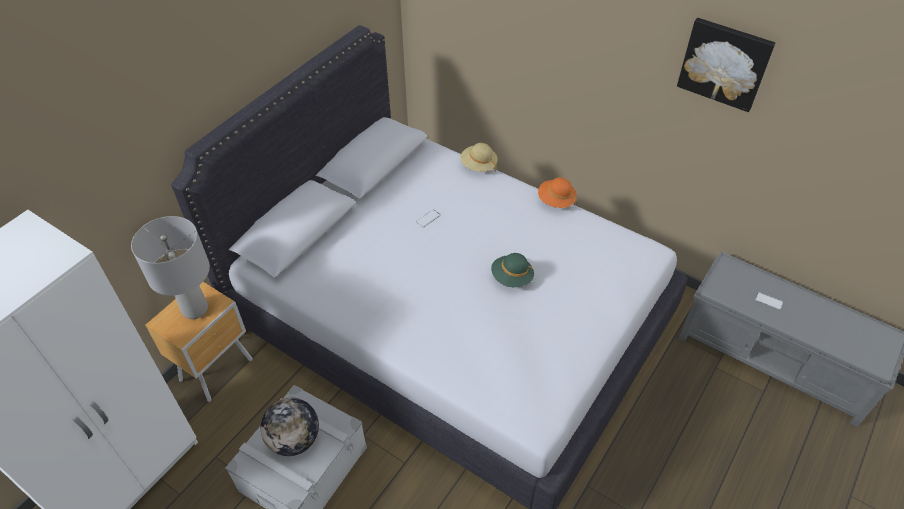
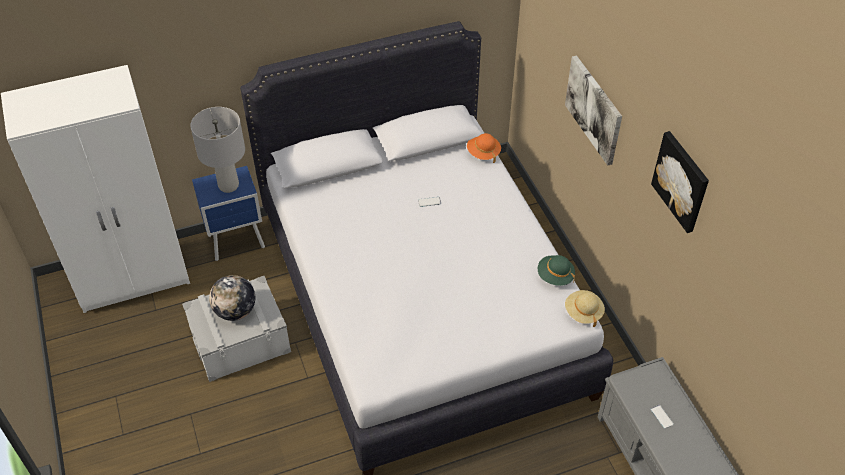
camera: 35 degrees right, 0 degrees up
(218, 369) = (238, 242): brown nightstand -> blue nightstand
(478, 165) = (506, 180): beige hat -> beige hat (583, 312)
(512, 278) = (450, 278): green hat -> green hat (555, 276)
(555, 50) = (594, 109): none -> picture
(556, 201) = (541, 239): orange hat -> orange hat (483, 153)

